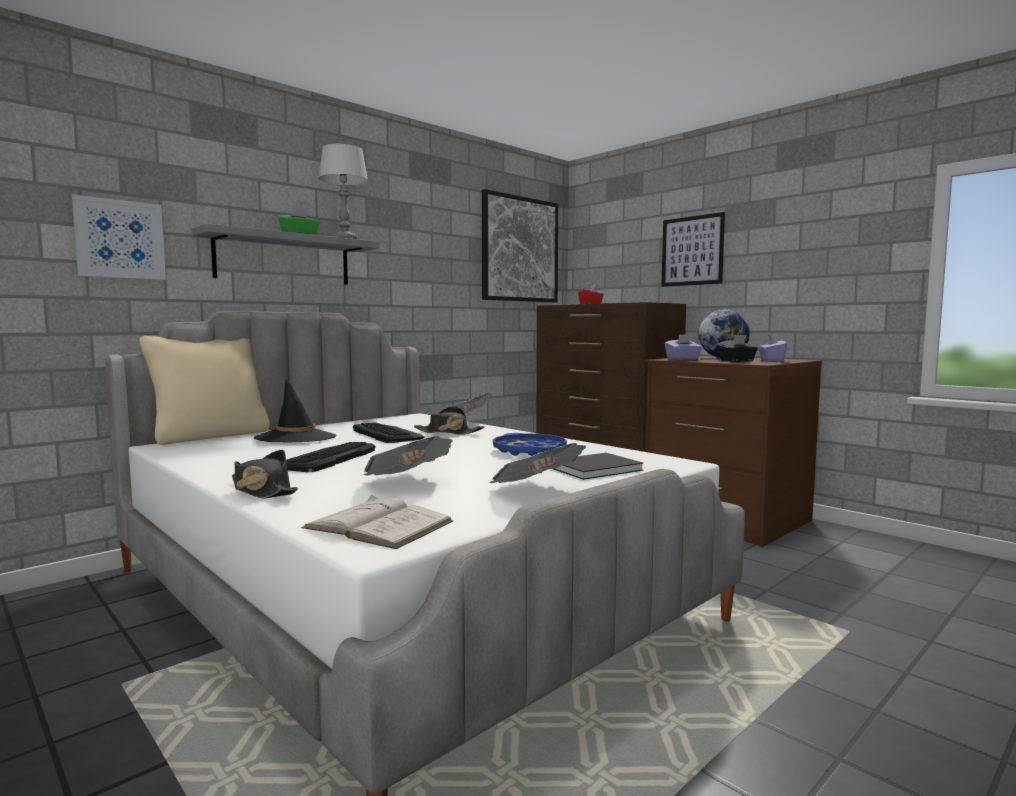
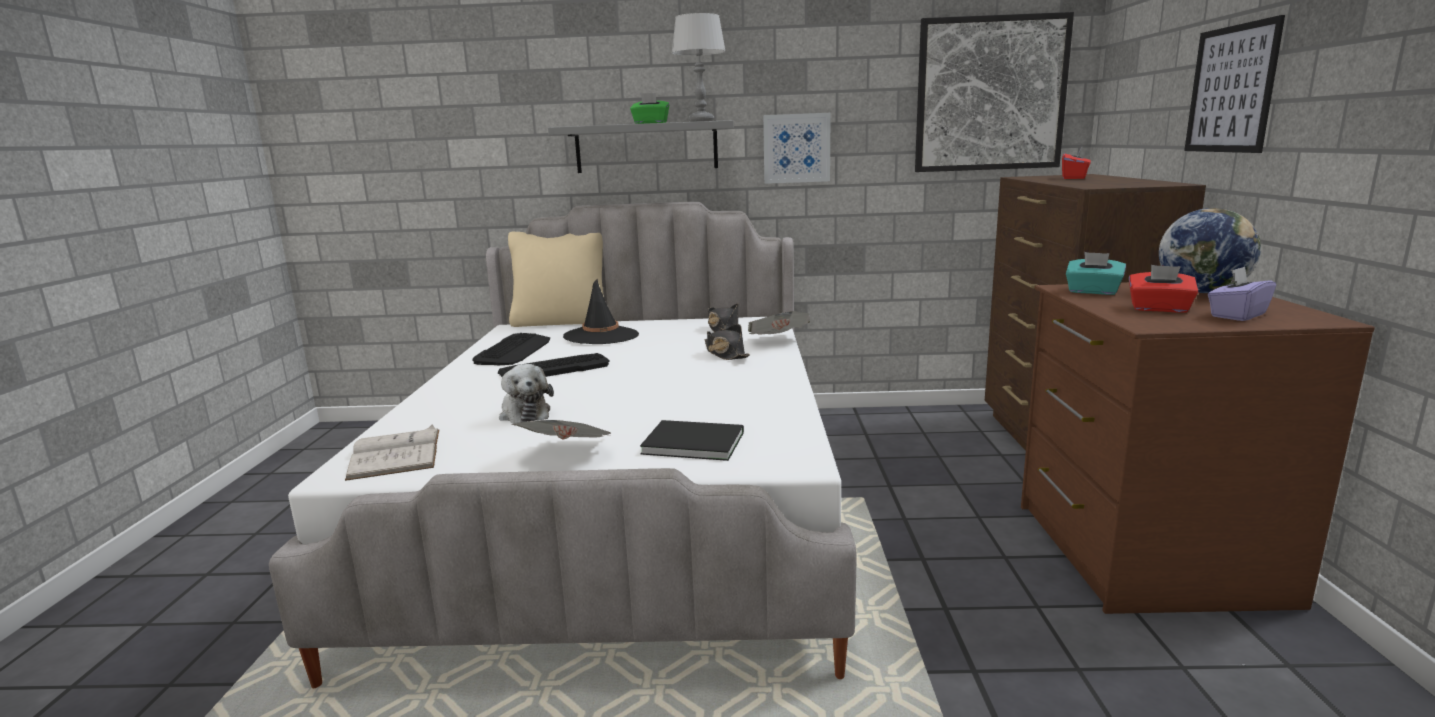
camera: 45 degrees right, 10 degrees up
(120, 239) = (501, 146): picture -> picture (796, 148)
(262, 491) = (436, 395): black hat -> black hat (724, 328)
(387, 434) = (673, 345): keyboard -> keyboard (514, 351)
(408, 482) = (524, 413): newspaper -> plush toy
(529, 451) = (715, 399): blue tray -> none
(683, 359) = (1093, 291): purple tissue box -> turquoise tissue box
(737, 361) = (1159, 309): black tissue box -> red tissue box

